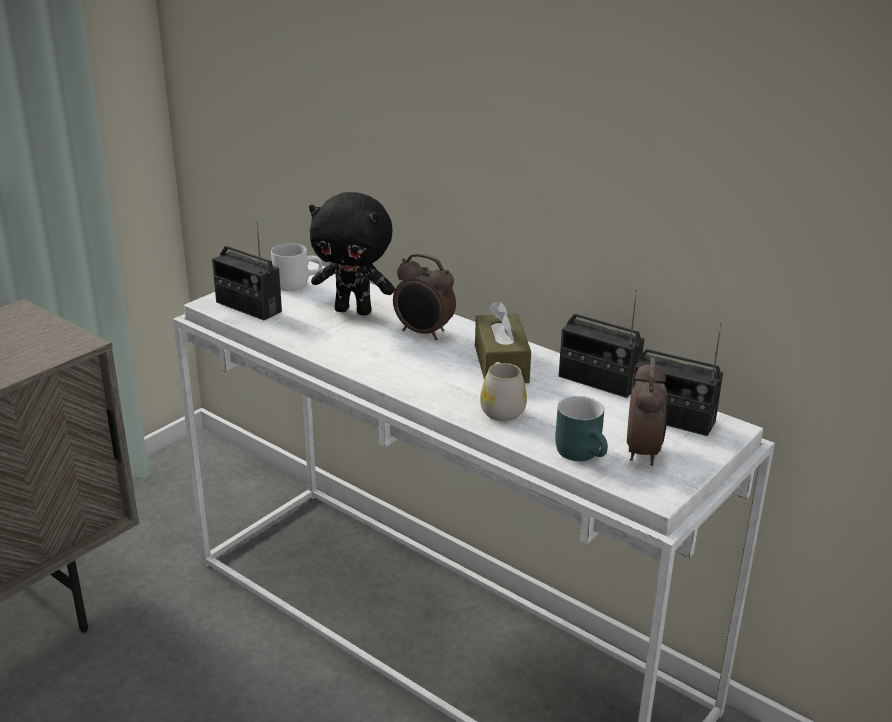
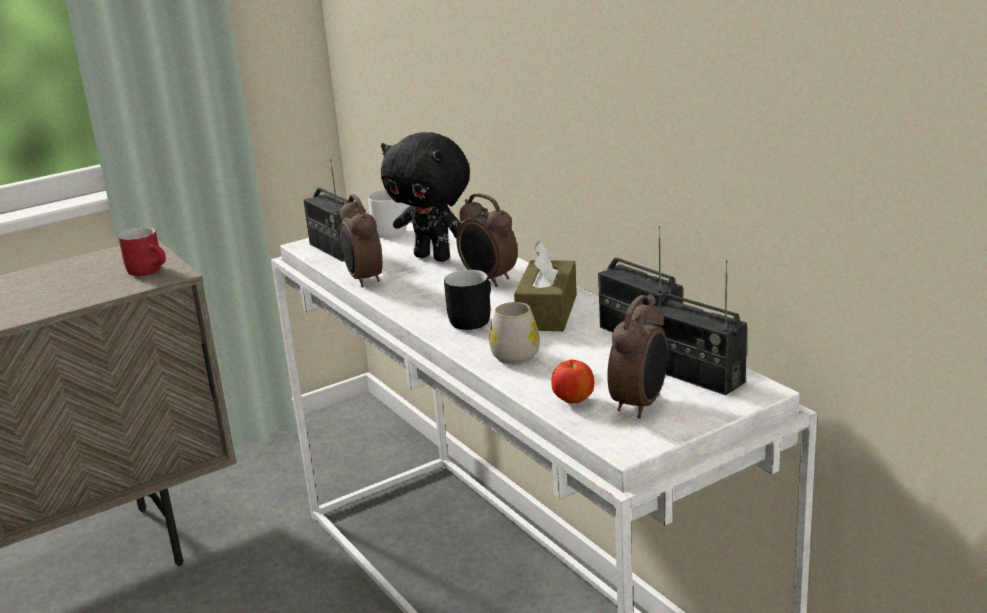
camera: 20 degrees right, 5 degrees down
(49, 339) = (150, 270): none -> red mug
(300, 340) = (363, 280): none -> alarm clock
(435, 376) = (471, 319): none -> black mug
(584, 453) = (573, 401): turquoise mug -> apple

